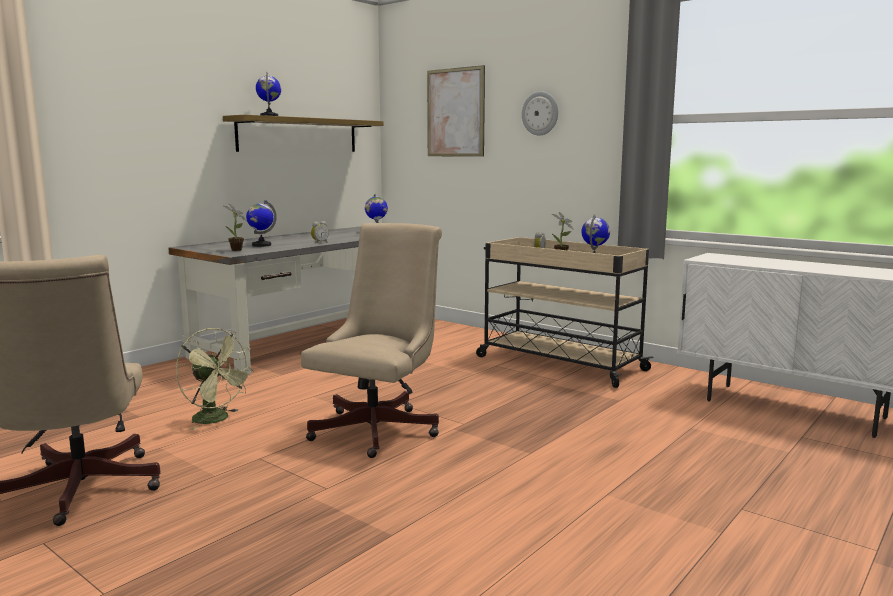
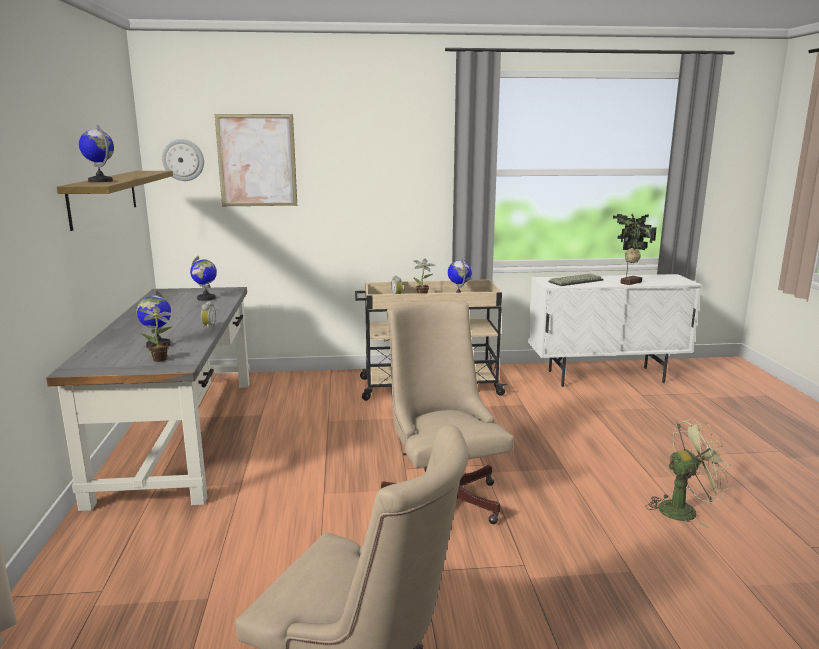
camera: 45 degrees left, 5 degrees up
(217, 419) = (297, 558): green fan -> green fan (684, 510)
(540, 113) = (361, 164): wall clock -> wall clock (183, 160)
(749, 260) = (575, 281): none -> keyboard
(822, 270) = (629, 282): none -> potted plant

